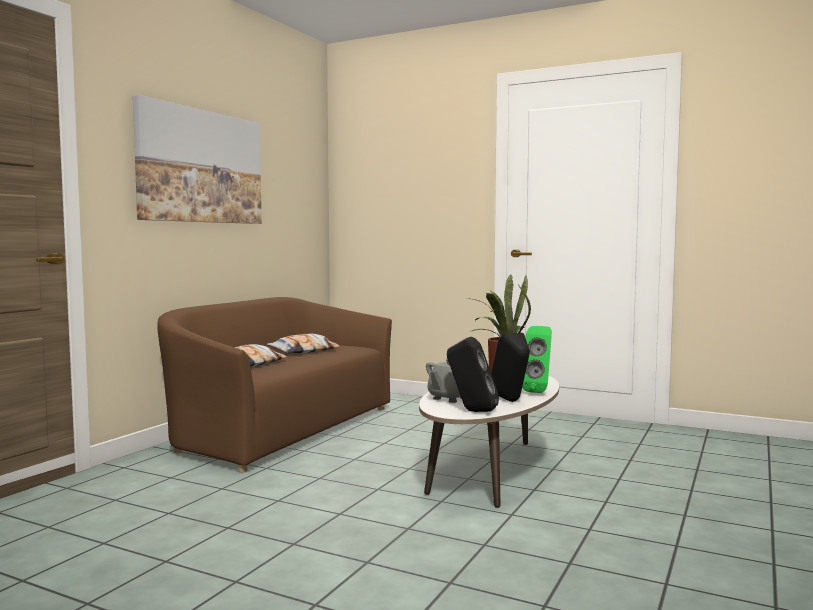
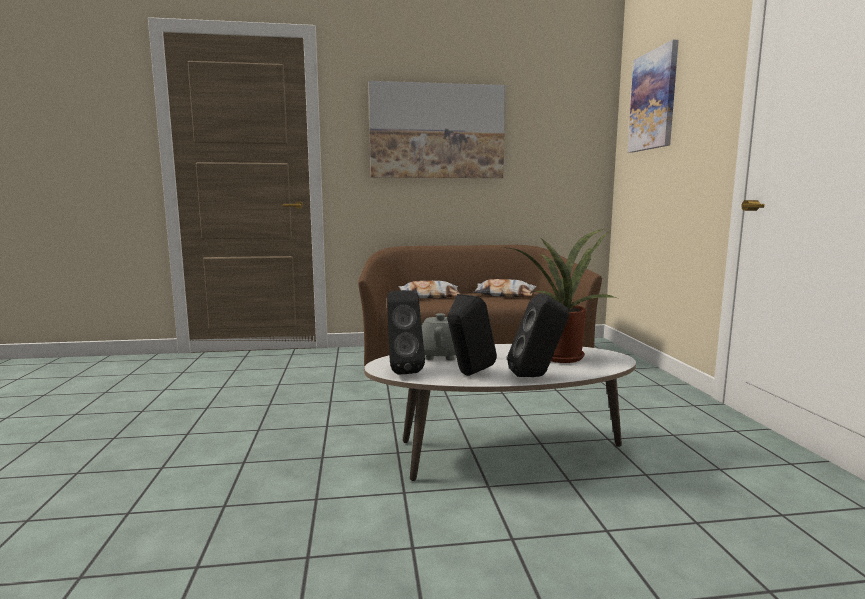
camera: 55 degrees right, 5 degrees up
(386, 159) = (653, 100): none -> picture
(538, 391) = (537, 376): green speaker -> black speaker

